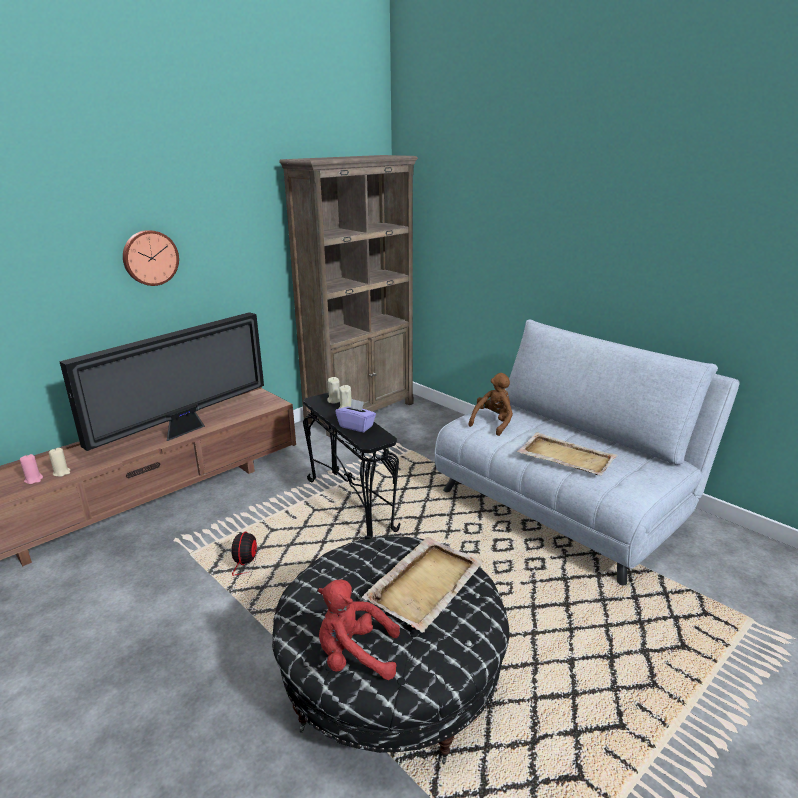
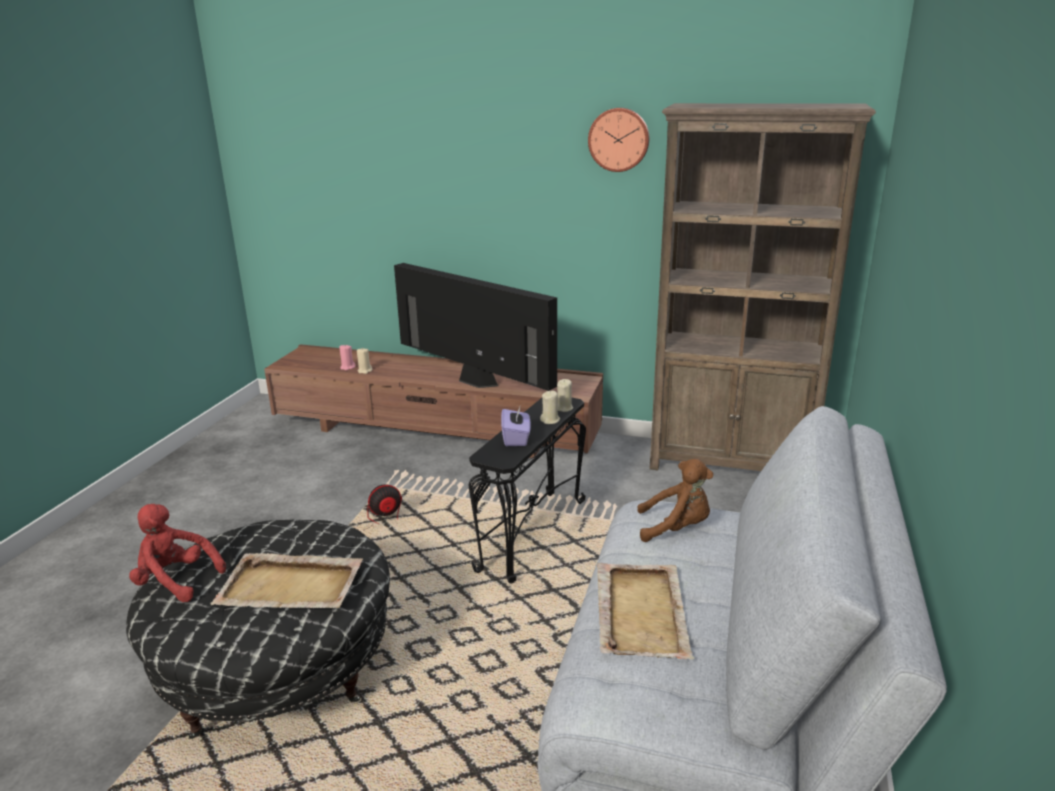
camera: 60 degrees right, 0 degrees up
(150, 257) = (503, 199): wall clock -> wall clock (619, 139)
(185, 430) = (475, 381): television -> television turned 150 degrees counterclockwise
(355, 656) = (175, 581): red plush toy -> red plush toy turned 45 degrees counterclockwise

